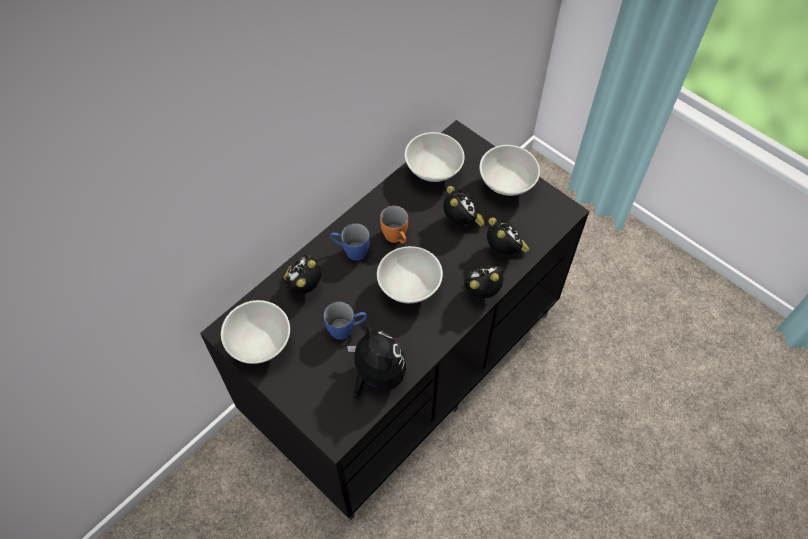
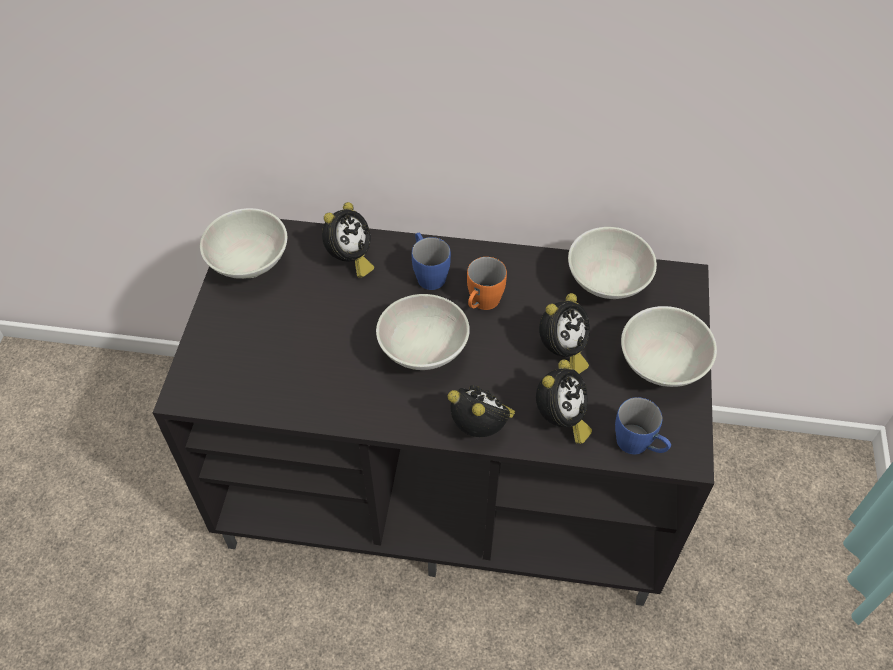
camera: 55 degrees right, 5 degrees down
(304, 285) = (349, 260): alarm clock -> alarm clock turned 135 degrees clockwise
(346, 329) = (325, 327): blue mug -> blue mug (639, 446)
(377, 376) = (285, 388): plush toy -> none

